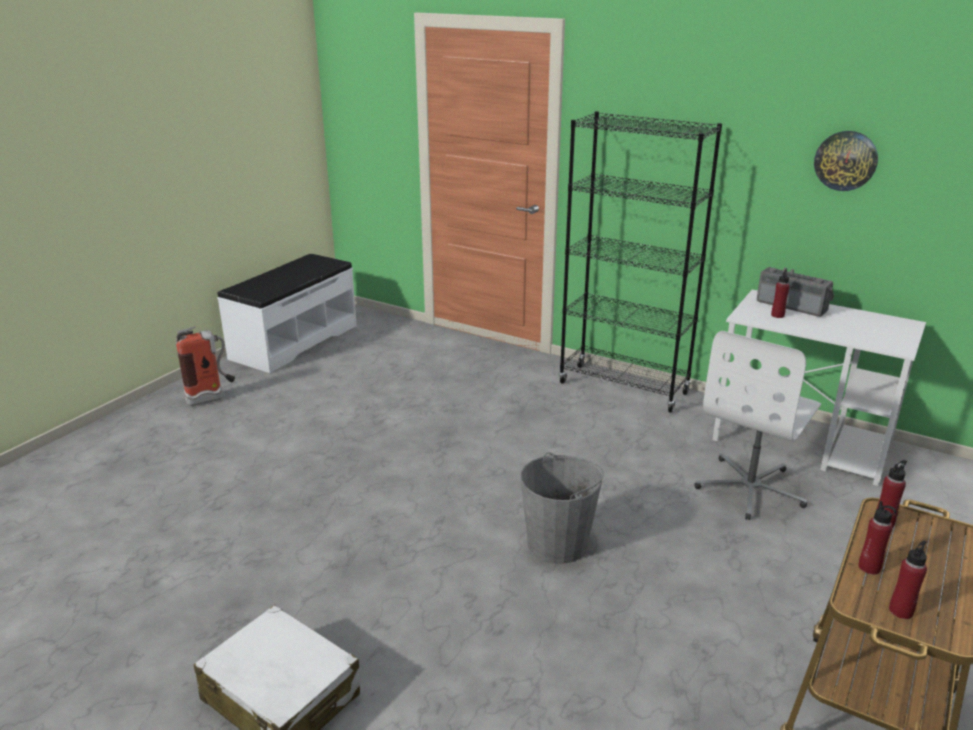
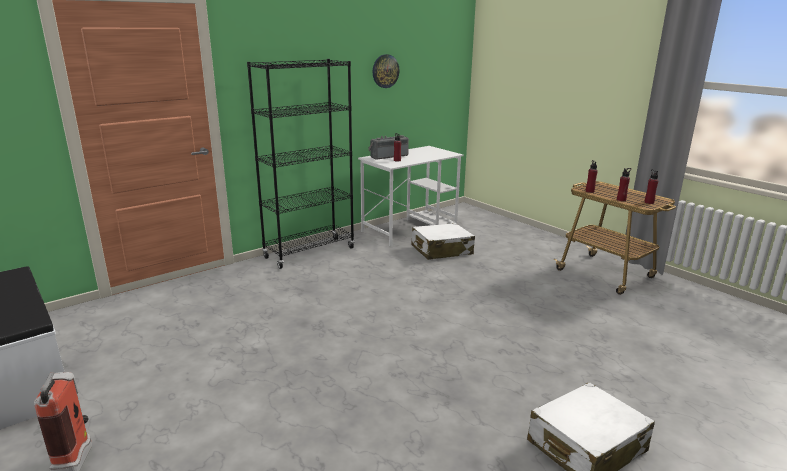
camera: 70 degrees left, 5 degrees down
(558, 543) = (462, 311): grey bucket -> none
(751, 488) = (441, 250): white office chair -> white suitcase

